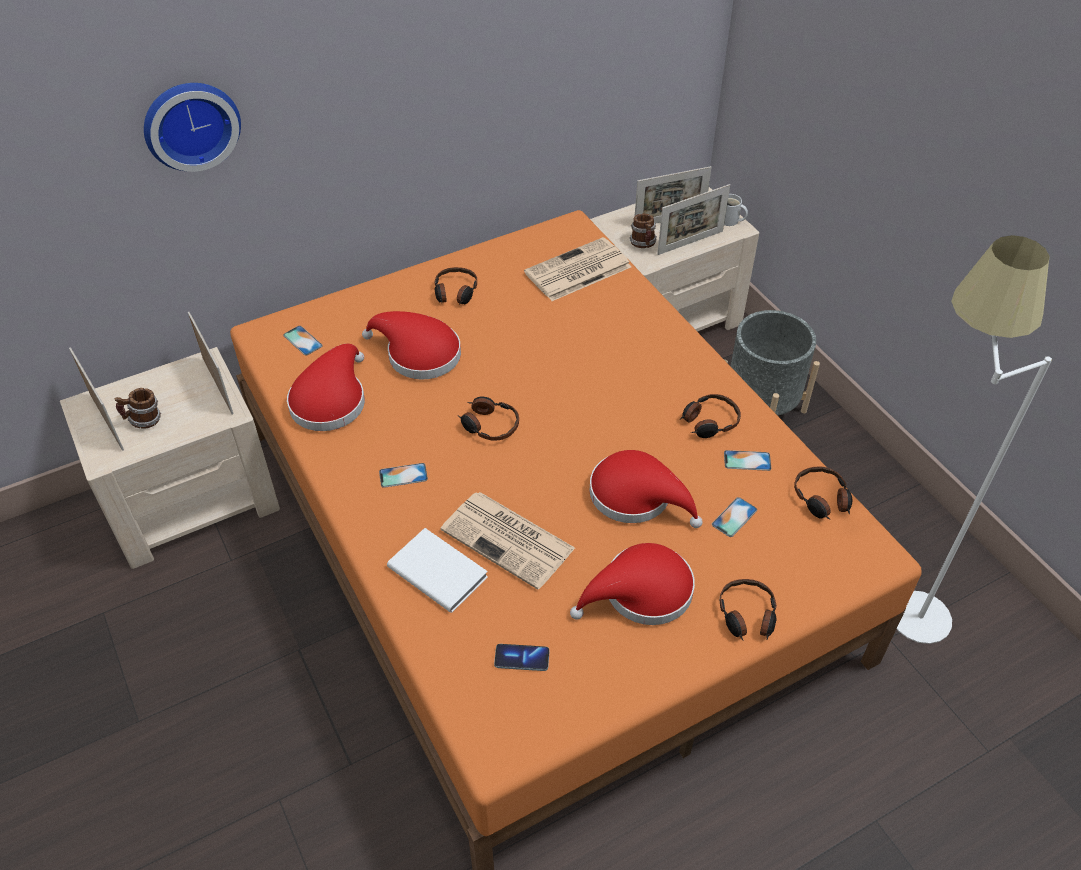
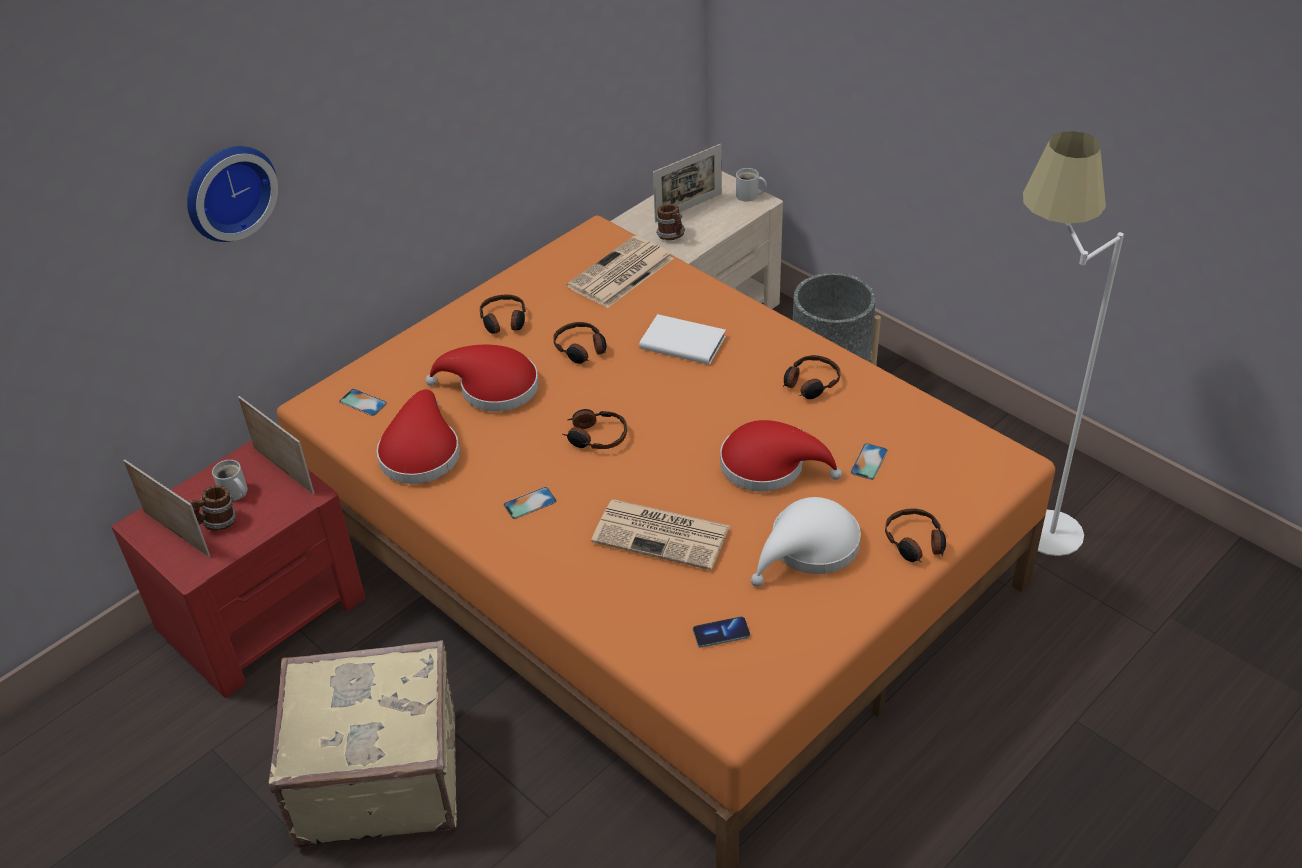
camera: 15 degrees left, 5 degrees down
(169, 396) = (234, 493): none -> white mug
(192, 500) = (263, 612): beige nightstand -> red nightstand
(224, 677) = (377, 774): none -> beige suitcase
(438, 570) = (605, 578): white book -> white book (682, 341)
(641, 593) = (809, 548): red hat -> white hat
(690, 243) = (718, 225): picture frame -> none
(747, 460) = (860, 409): phone -> none
(822, 499) = (943, 426): headphones -> headphones (581, 349)

